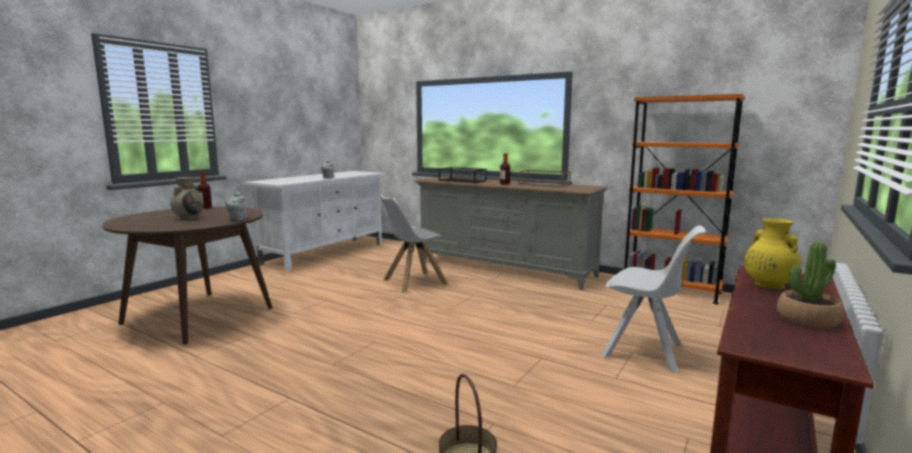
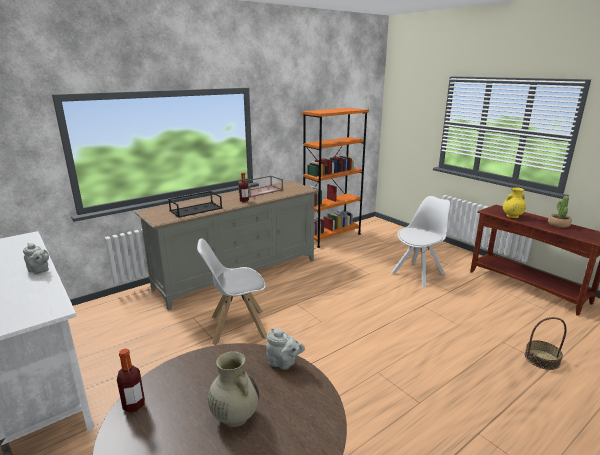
camera: 70 degrees left, 10 degrees up
(413, 282) = (236, 327): chair -> chair turned 90 degrees clockwise

